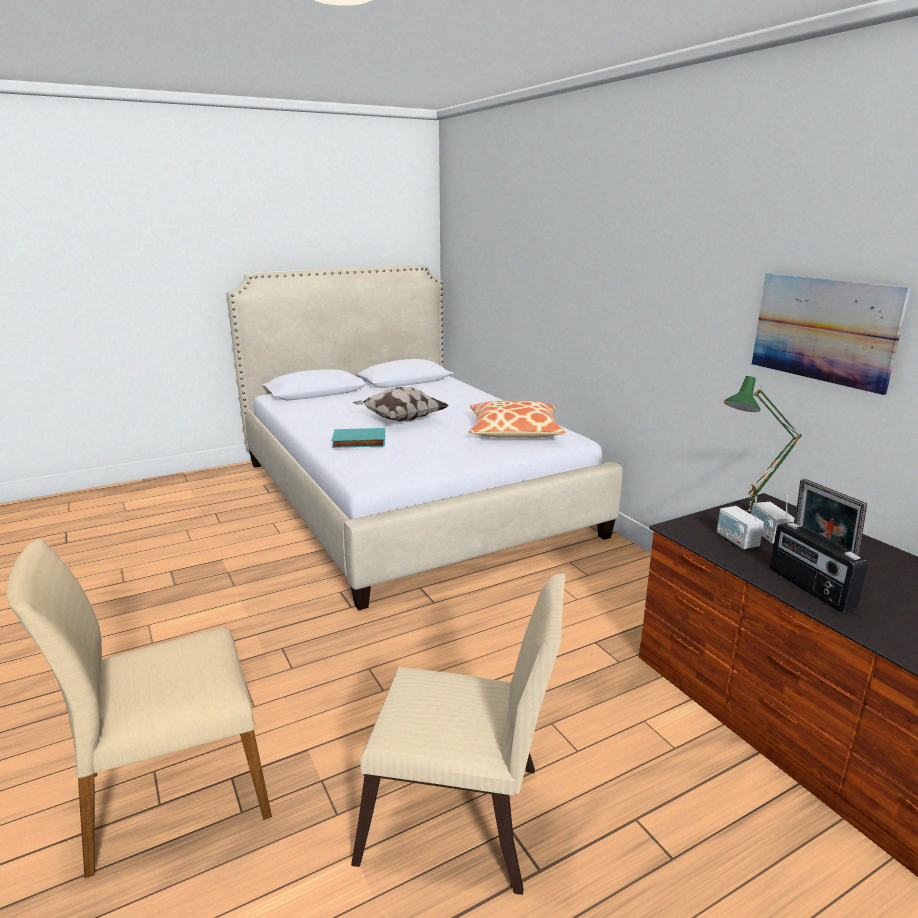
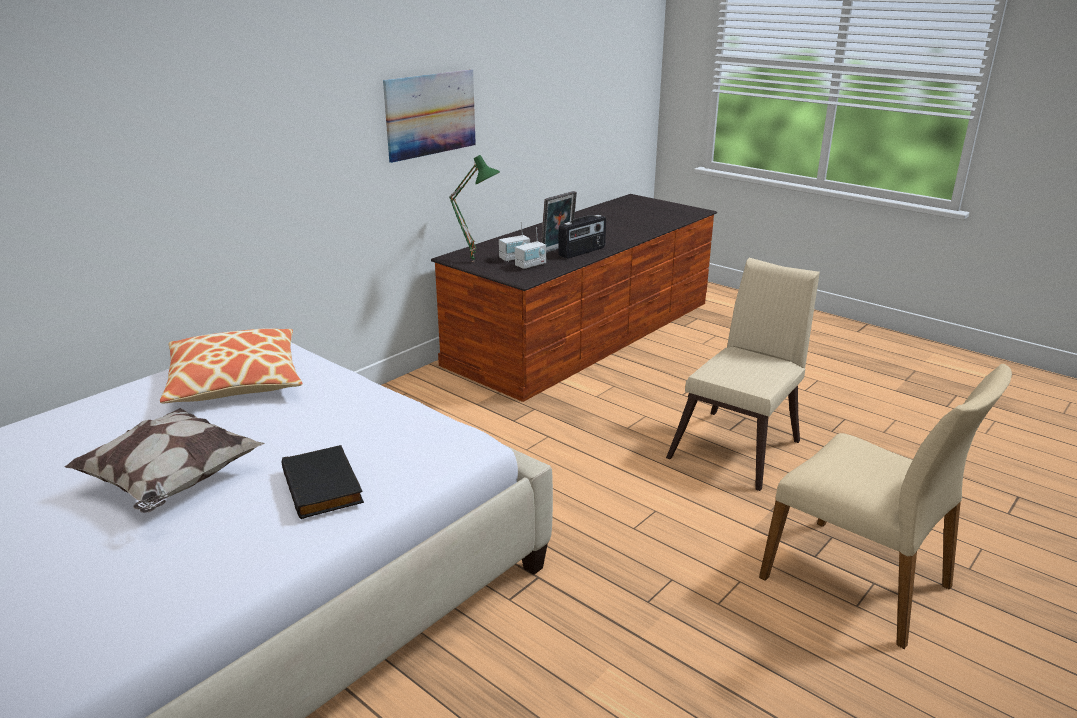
camera: 110 degrees left, 5 degrees up
(358, 442) = (324, 486): turquoise book -> black book
(463, 820) = (740, 446): beige chair -> beige chair turned 45 degrees clockwise

